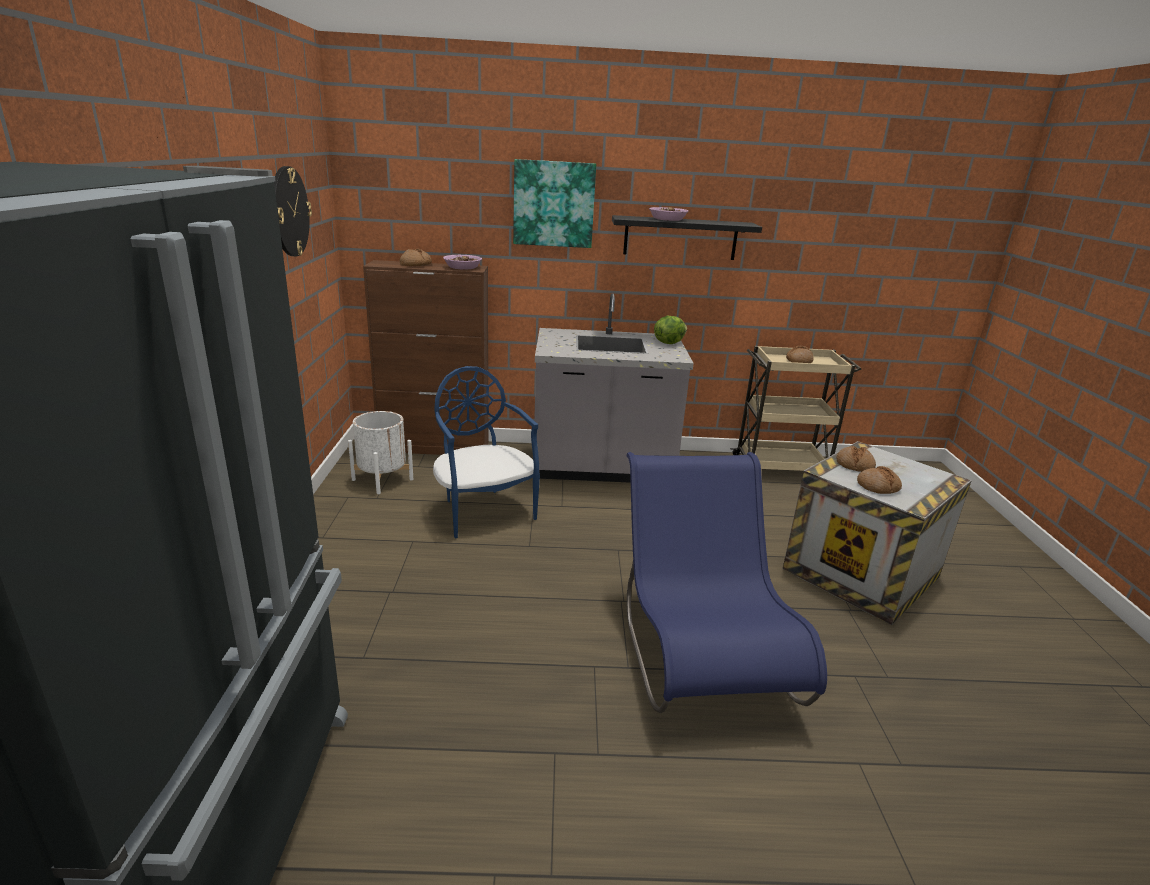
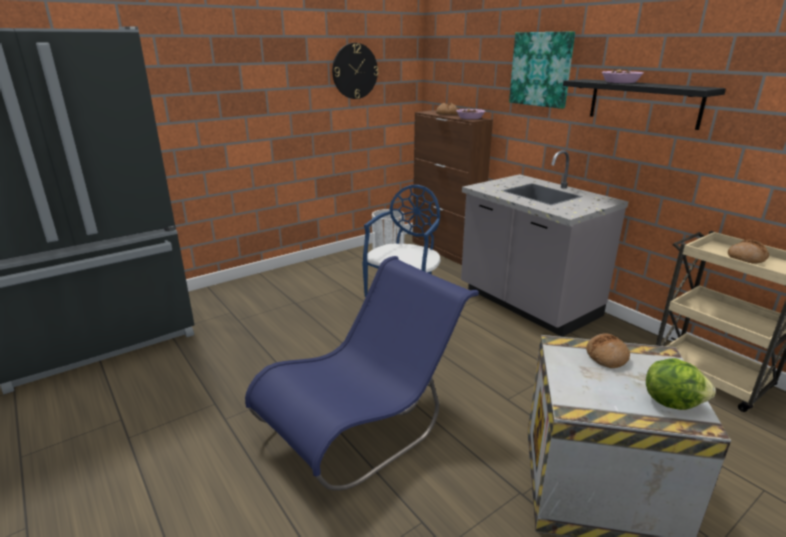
camera: 55 degrees right, 0 degrees up
(668, 343) = (596, 203): lettuce -> lettuce (671, 402)
(878, 486) = (579, 378): bread -> none

